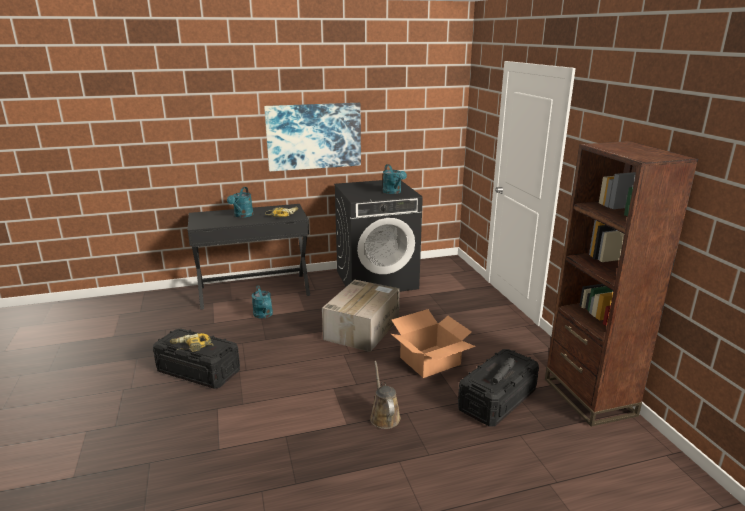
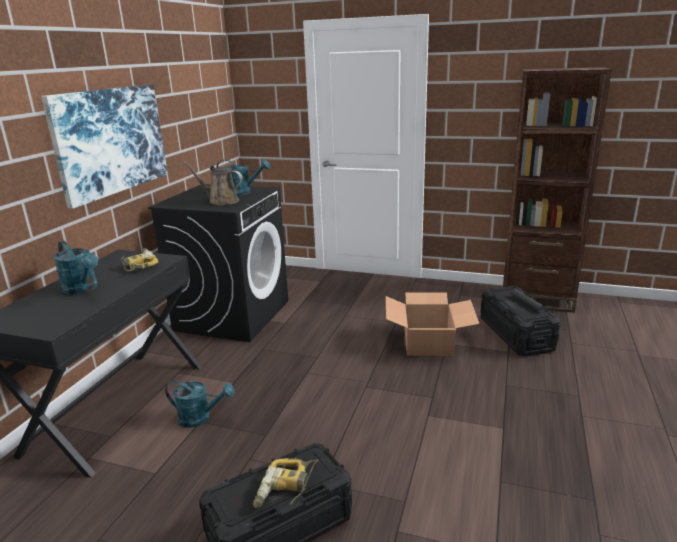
camera: 55 degrees left, 0 degrees up
(362, 328) = (324, 357): cardboard box -> none
(384, 416) = (503, 399): brown watering can -> brown watering can (221, 201)

